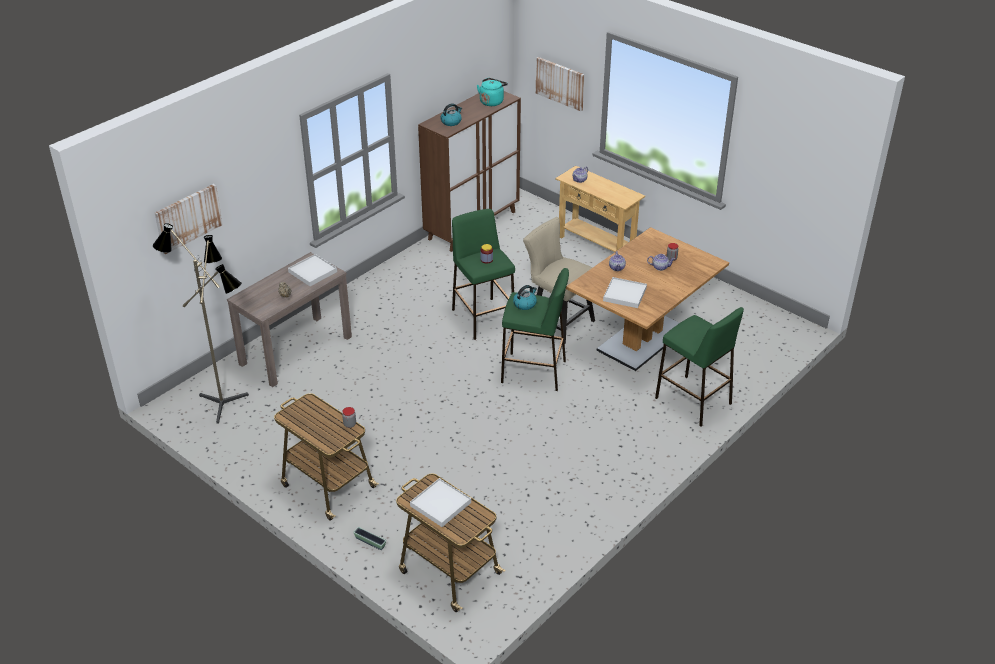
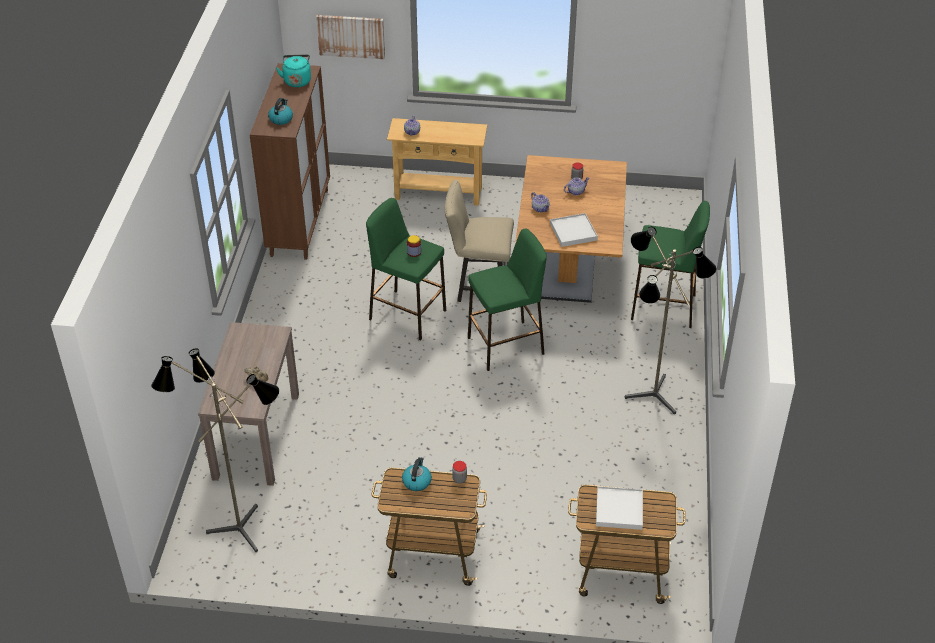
camera: 35 degrees left, 5 degrees up
(188, 218) = (151, 341): picture -> none
(313, 272) = (257, 342): white tray -> none
(370, 542) = (526, 584): planter -> none
(525, 304) = (495, 281): kettle -> kettle (417, 481)
(608, 462) = (650, 399): none -> floor lamp

